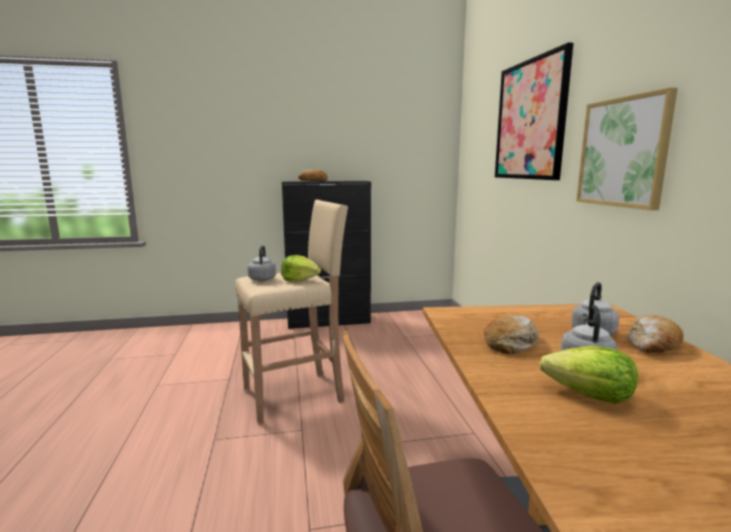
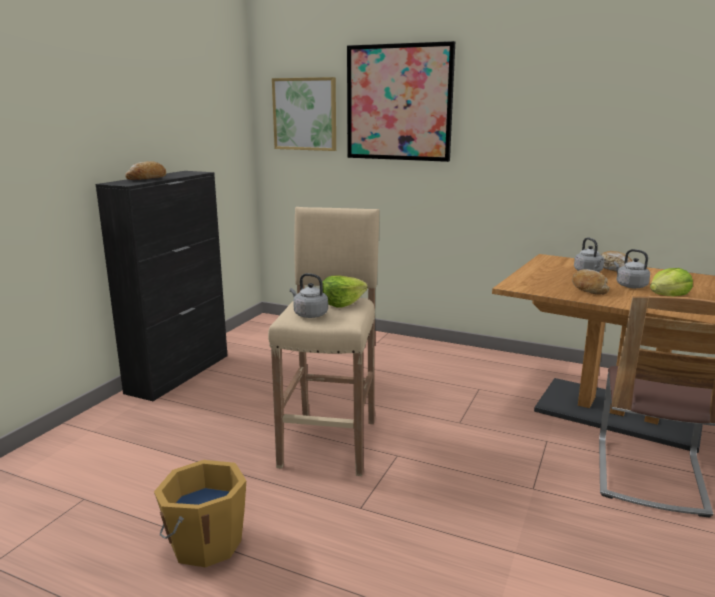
camera: 55 degrees left, 5 degrees up
(146, 400) = (205, 543): none -> orange bucket
(623, 152) = (522, 141): picture -> picture (305, 114)

